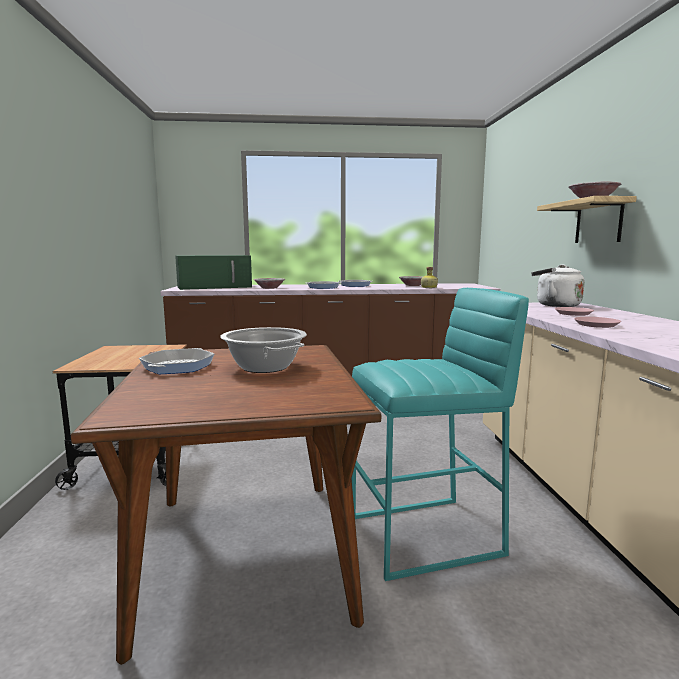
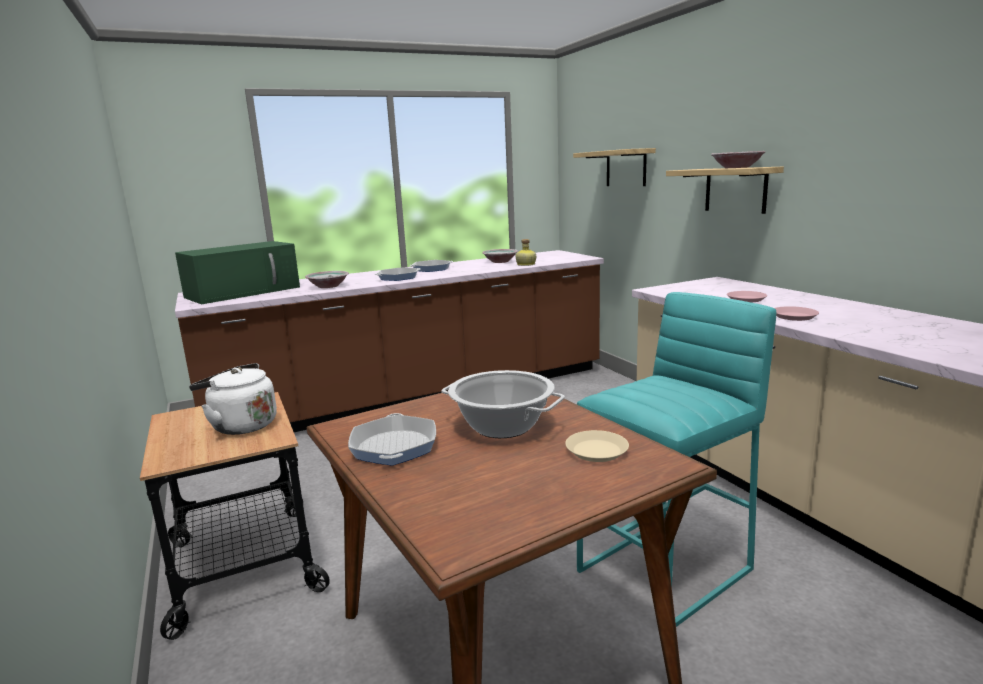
camera: 20 degrees left, 5 degrees up
(304, 388) = (596, 451): none -> beige plate
(523, 211) = (626, 168): none -> shelf
(555, 305) = (707, 285): white kettle -> white kettle (241, 425)

